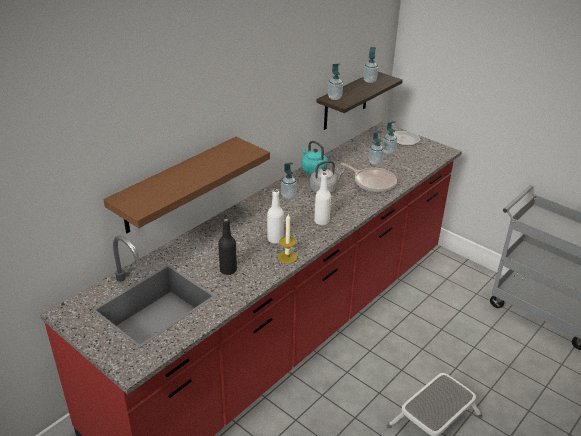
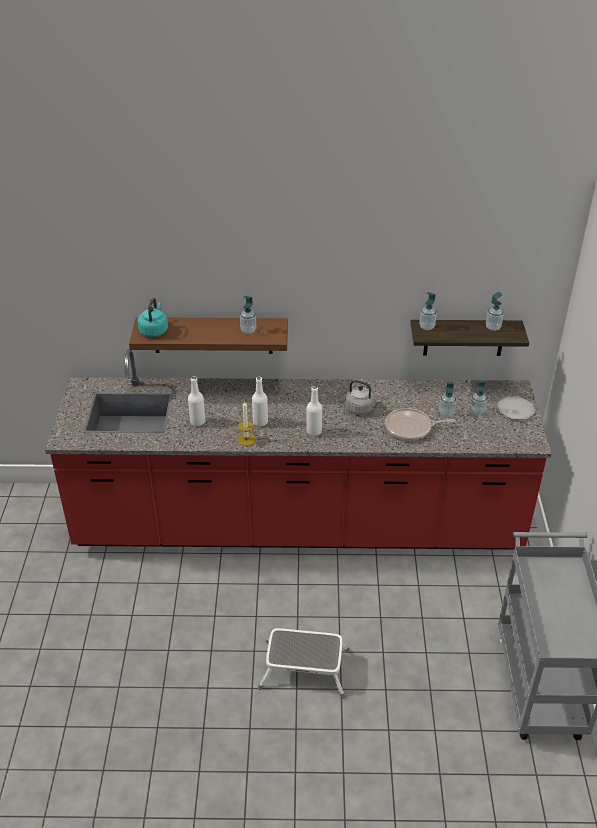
camera: 50 degrees right, 5 degrees up
(228, 270) = (197, 421): black bottle -> white bottle
(288, 196) = (326, 396): soap dispenser -> soap dispenser (248, 330)
(313, 170) = (381, 388): turquoise kettle -> turquoise kettle (154, 330)
(373, 182) = (411, 428): frying pan -> frying pan turned 90 degrees clockwise

